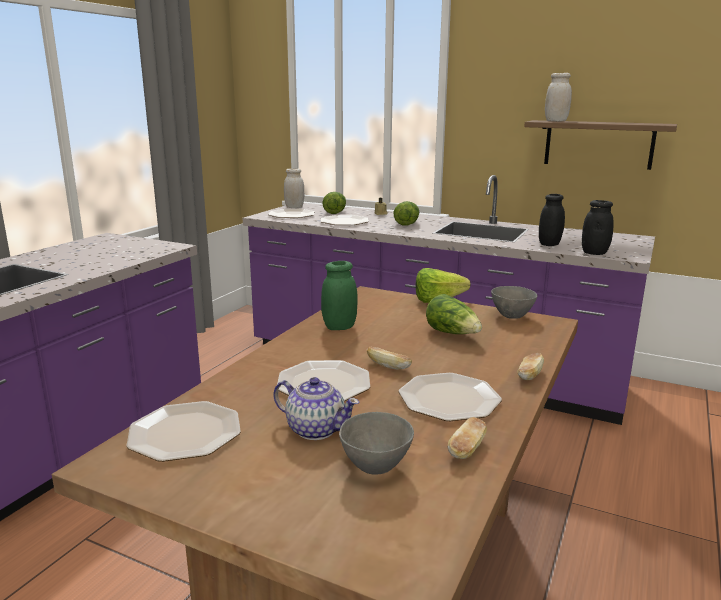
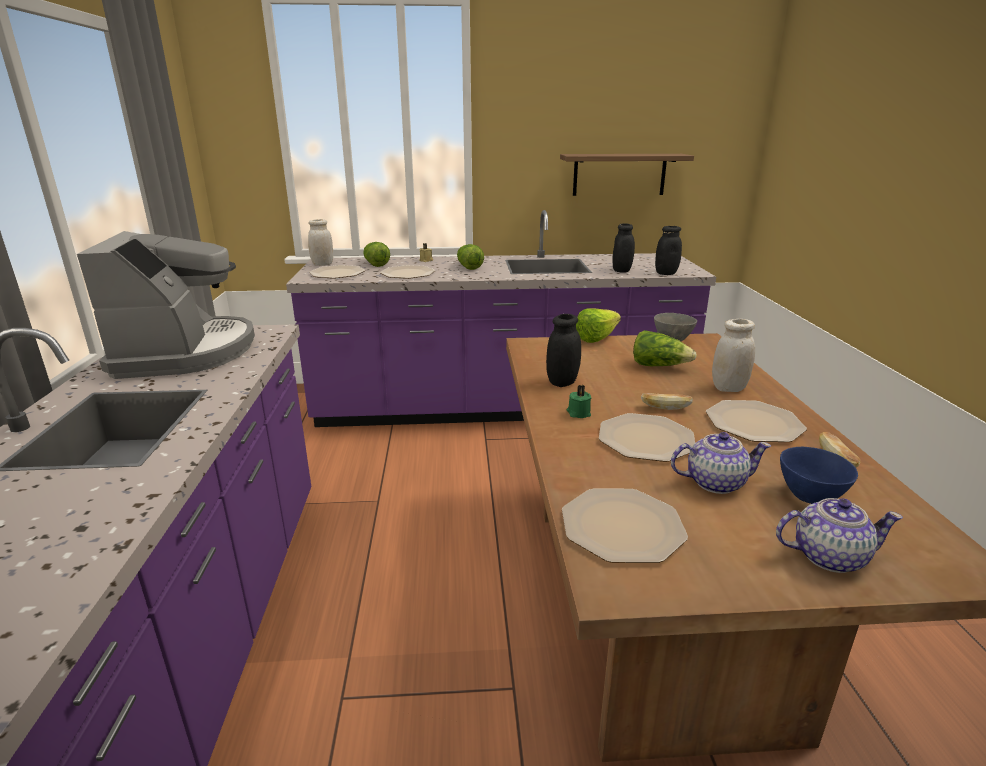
camera: 30 degrees left, 5 degrees up
(99, 250) = (186, 352): none -> coffee machine
(297, 510) = (827, 556): none -> teapot
(307, 351) = (578, 413): none -> green candle
(339, 327) = (562, 382): green jar -> black jar
(376, 467) = (810, 498): grey bowl -> blue bowl
(529, 375) = (768, 388): bread -> none
(556, 121) = (588, 154): white jar -> white jar (728, 388)

